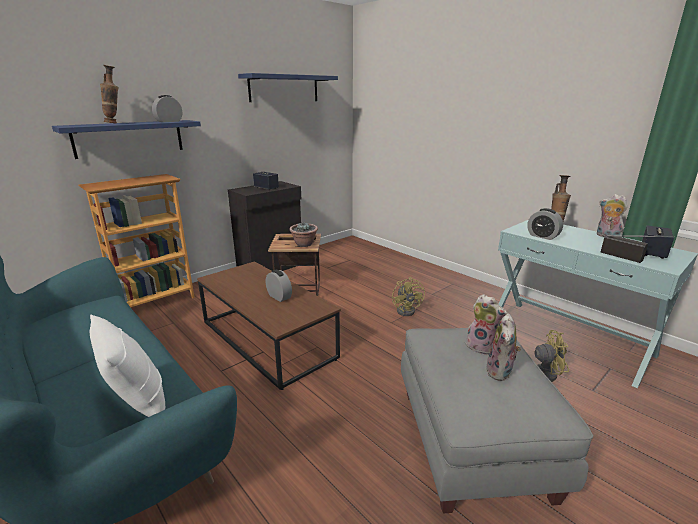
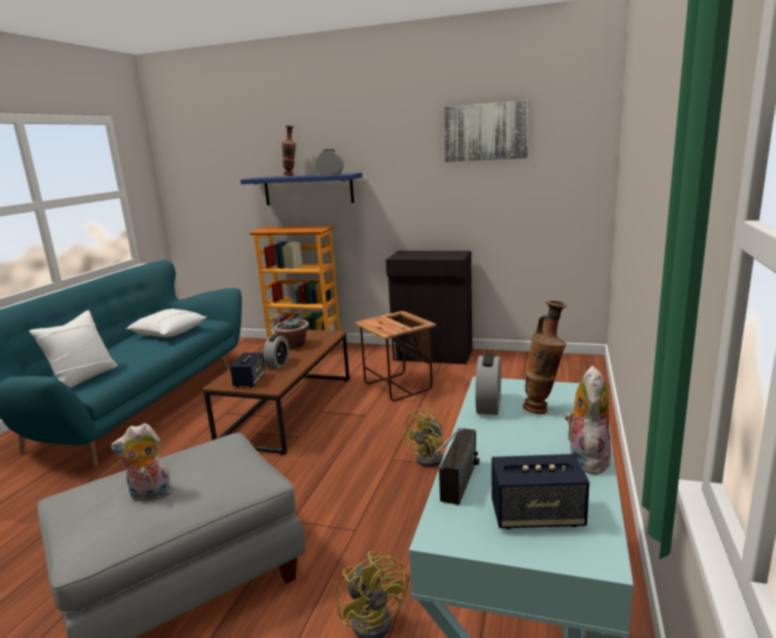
camera: 60 degrees right, 5 degrees down
(87, 327) = (168, 333): none -> white pillow
(266, 188) = (427, 255): speaker -> speaker (249, 381)
(284, 88) = (486, 132): blue shelf -> picture
(304, 244) = (389, 328): potted plant -> potted plant (293, 345)
(482, 347) = (204, 475): plush toy -> none

